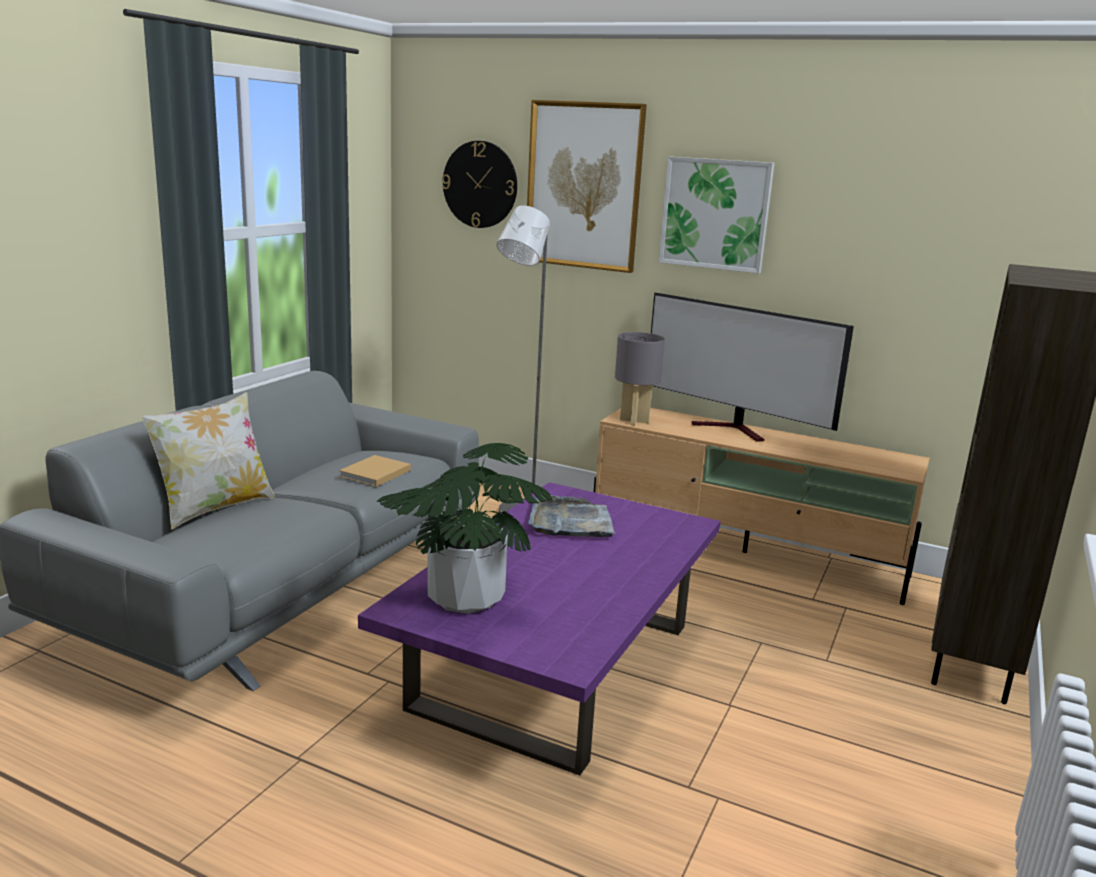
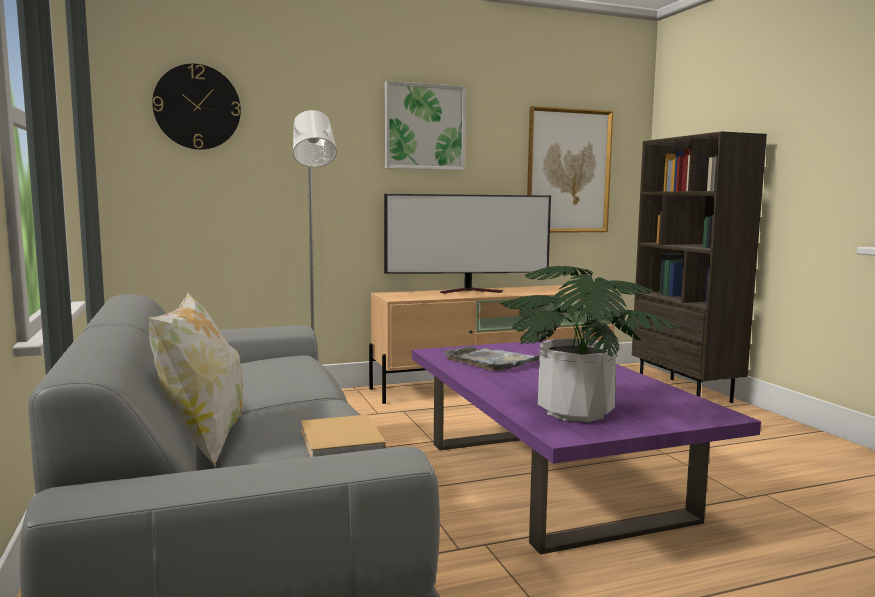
camera: 45 degrees left, 10 degrees down
(374, 474) = (296, 371): beige book -> beige book (341, 441)
(584, 186) = (309, 107): picture -> picture (568, 171)
(634, 421) = (408, 298): grey table lamp -> none

